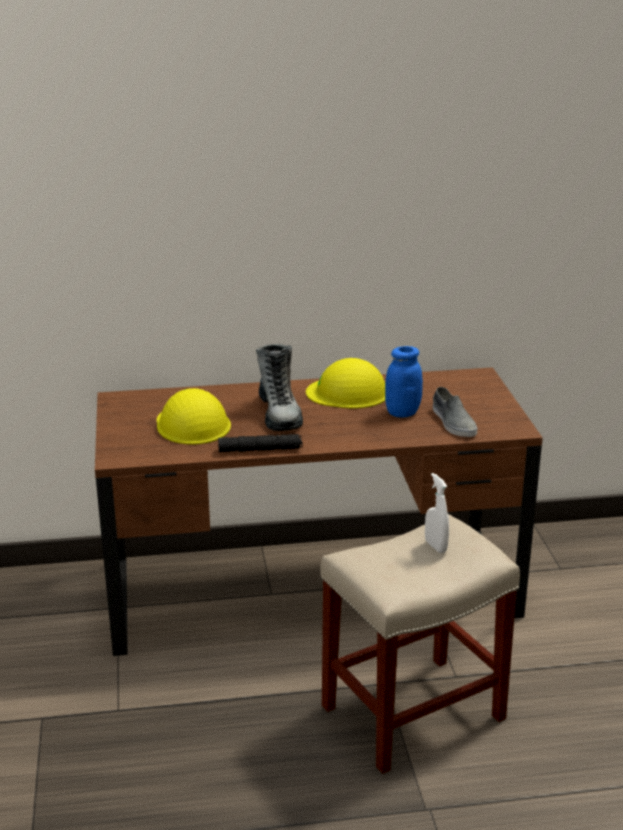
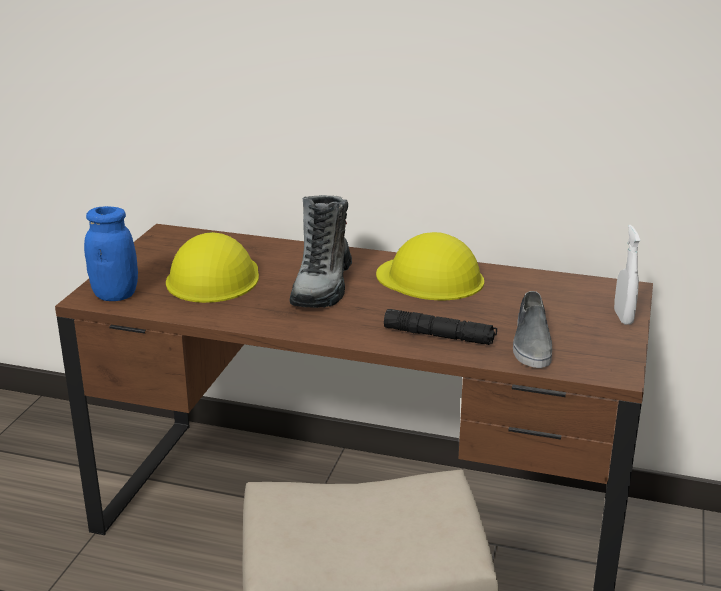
camera: 25 degrees right, 0 degrees up
(260, 450) = (254, 324): black flashlight -> black flashlight (439, 336)
(402, 412) = (475, 316): blue jar -> blue jar (115, 295)
(435, 546) = (396, 511): white spray bottle -> white spray bottle (623, 317)

